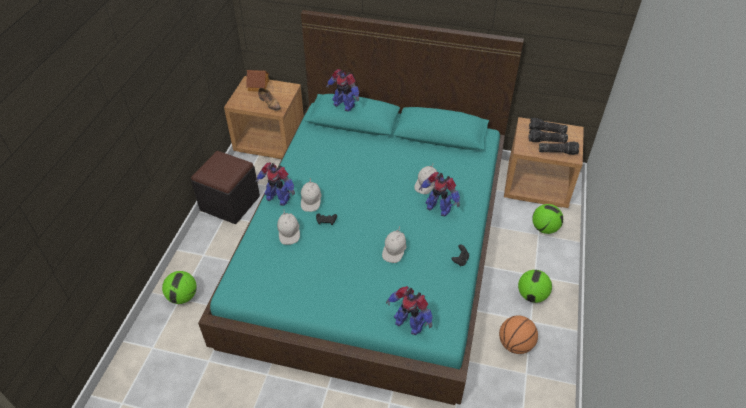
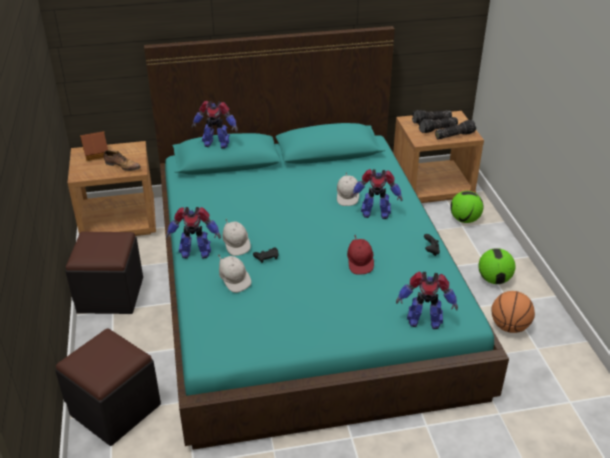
camera: 25 degrees left, 10 degrees down
(183, 297) = (114, 409): football -> black ottoman
(394, 251) = (360, 263): white cap -> red cap

